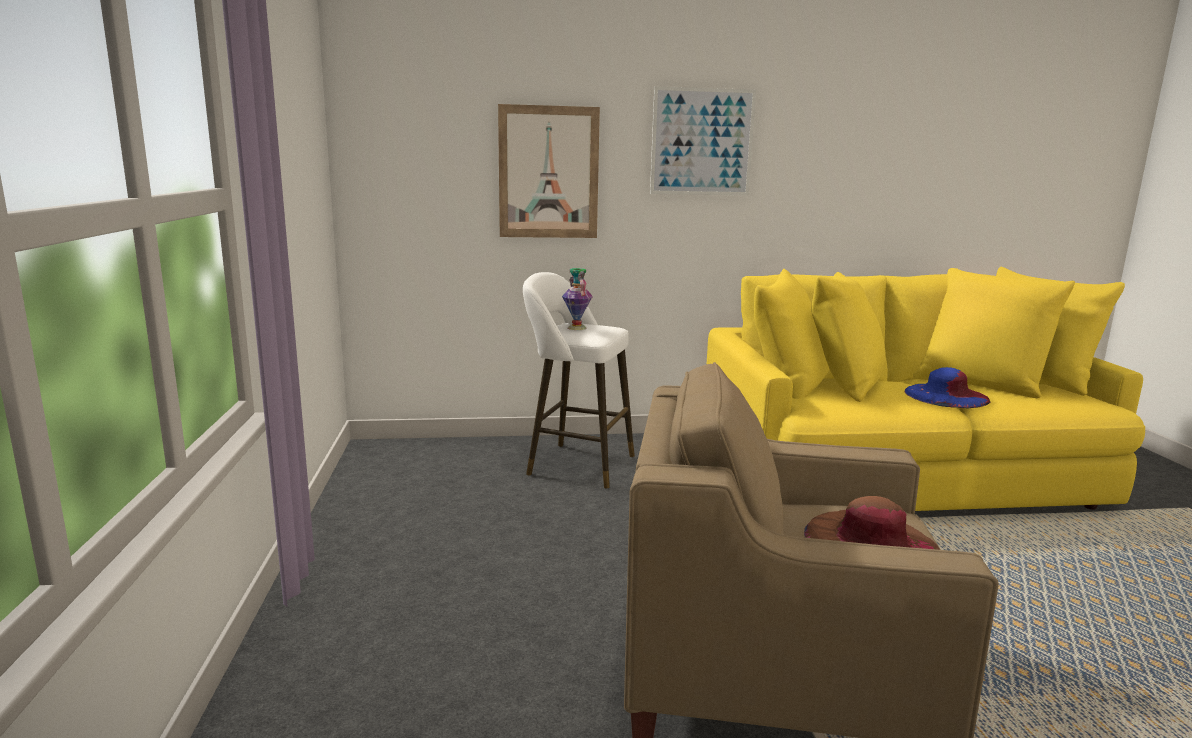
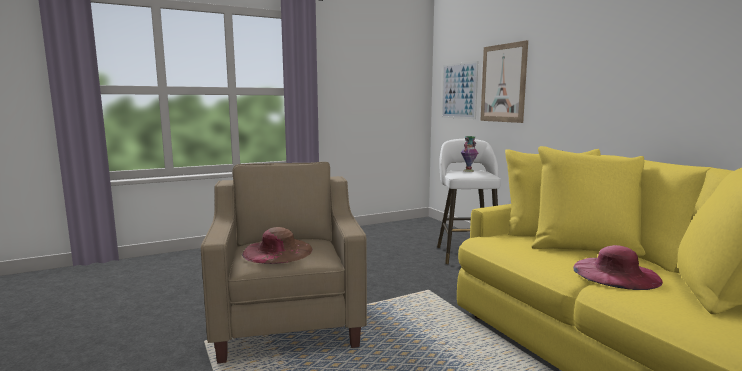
camera: 70 degrees right, 5 degrees down
(702, 142) = (586, 54): picture -> picture (459, 91)
(946, 395) = (616, 273): blue hat -> pink hat

